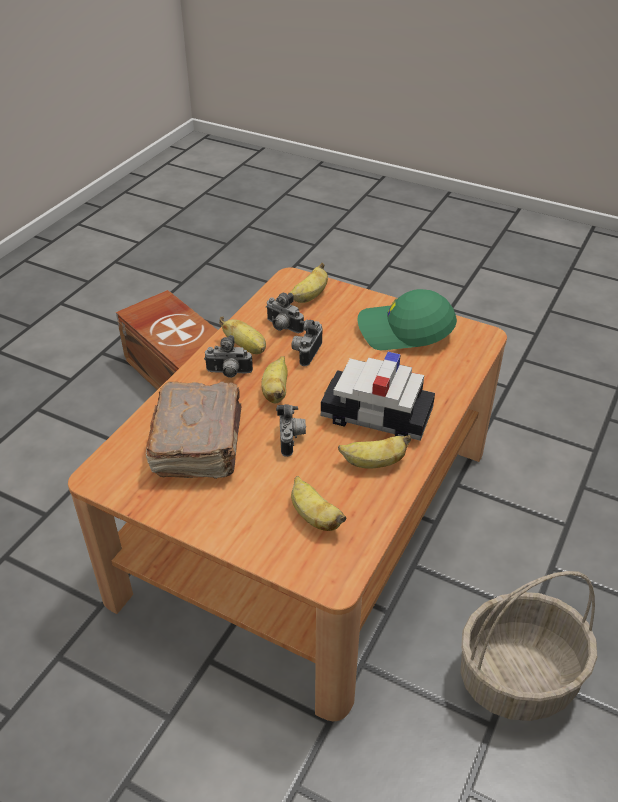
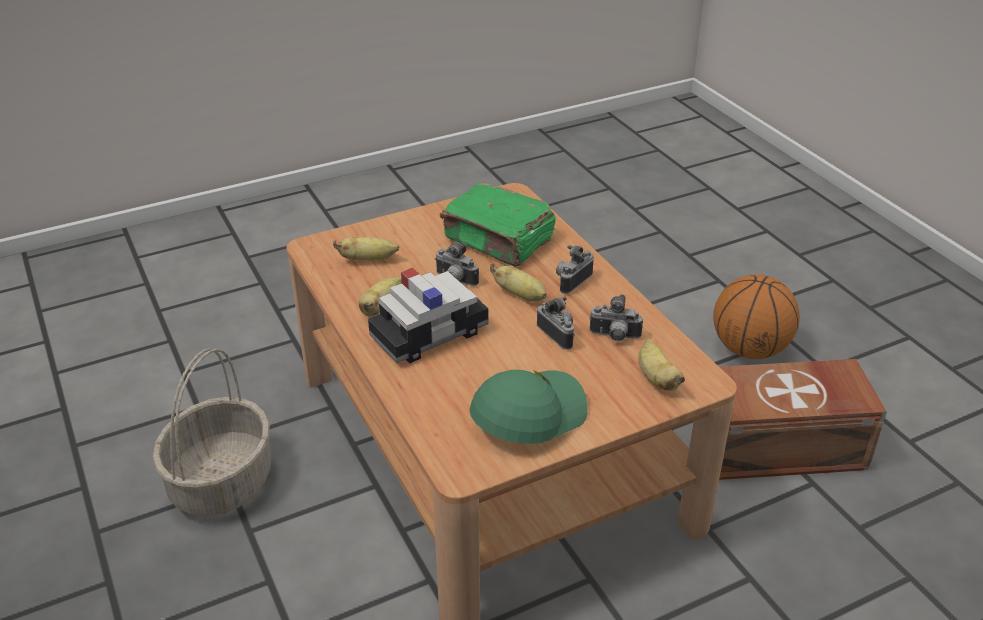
camera: 125 degrees right, 5 degrees down
(68, 423) = (749, 349): none -> basketball
(199, 443) = (499, 240): brown book -> green book
(246, 347) = (601, 304): banana -> none
(282, 327) = (614, 337): camera -> camera turned 150 degrees counterclockwise

